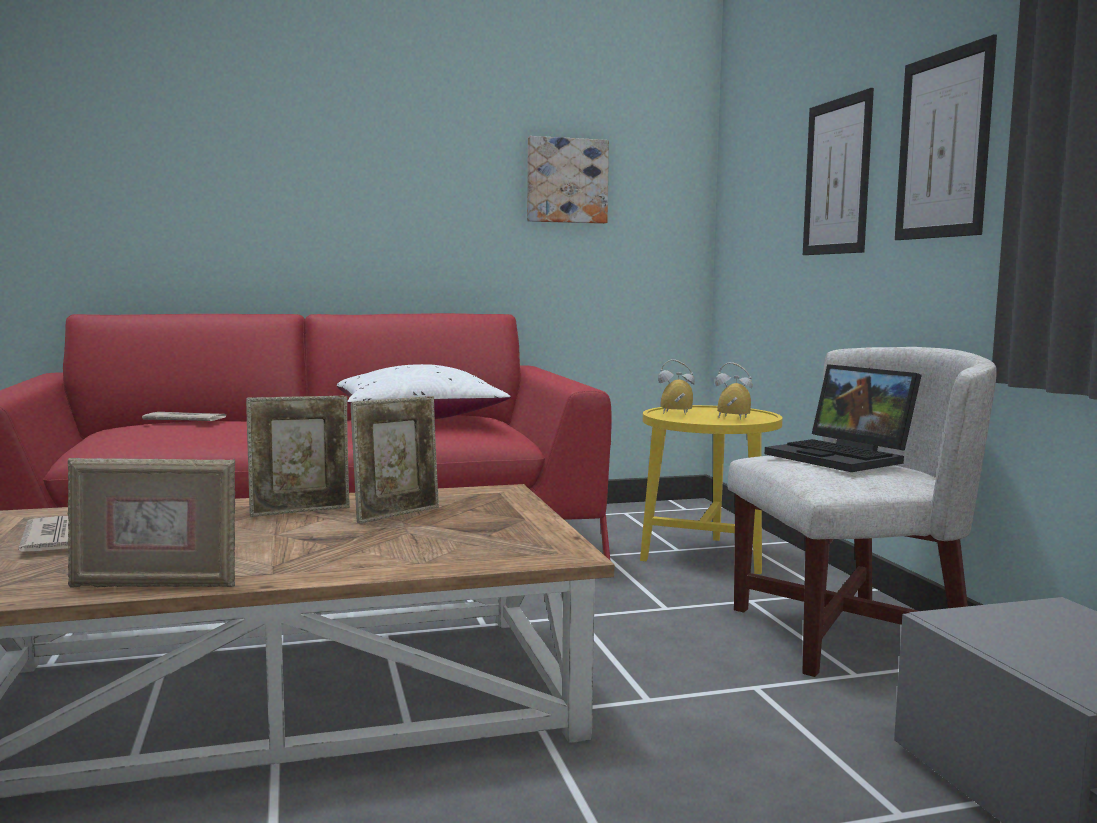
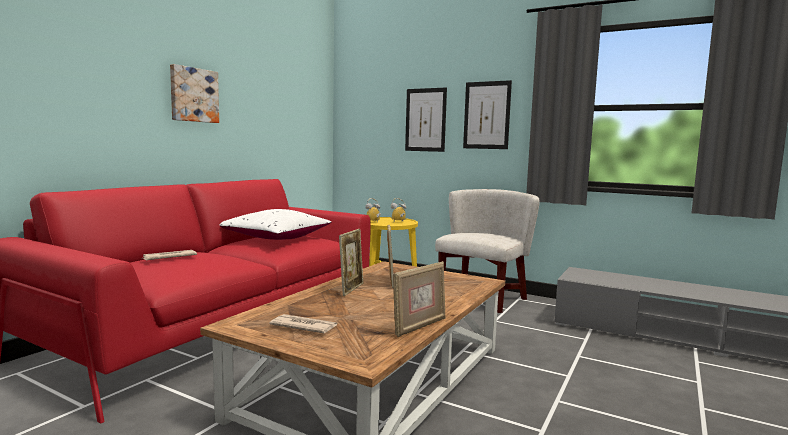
camera: 45 degrees left, 0 degrees up
(566, 181) = (283, 108): picture -> picture (193, 95)
(843, 458) = (479, 232): laptop -> none

